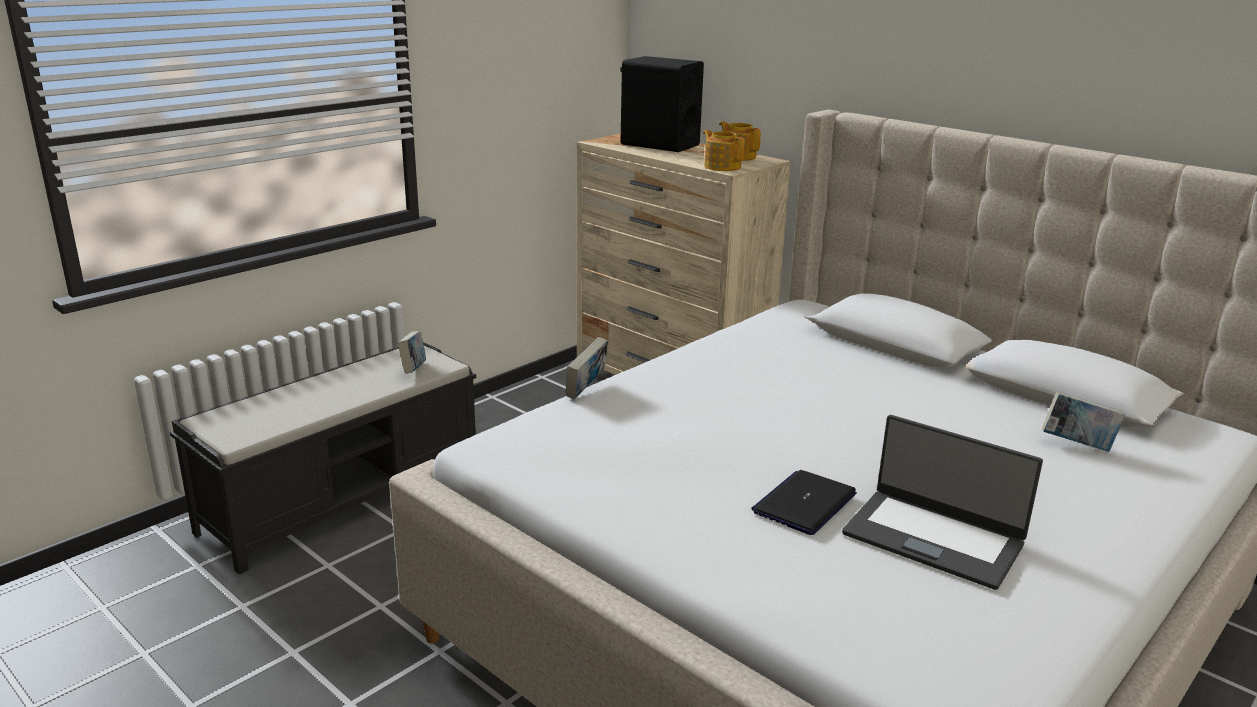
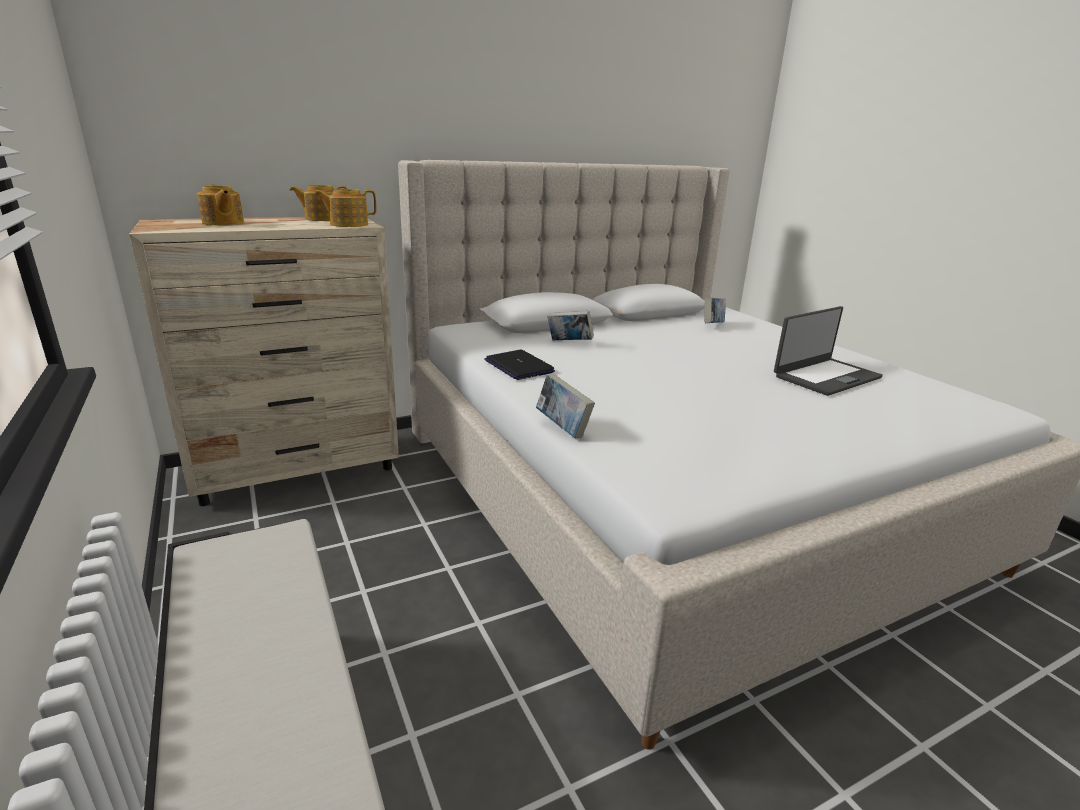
camera: 70 degrees left, 0 degrees up
(413, 370) = (270, 562): book -> book (569, 342)
(659, 144) = (222, 222): black speaker -> teapot
(804, 503) = (787, 396): laptop -> laptop (518, 366)

